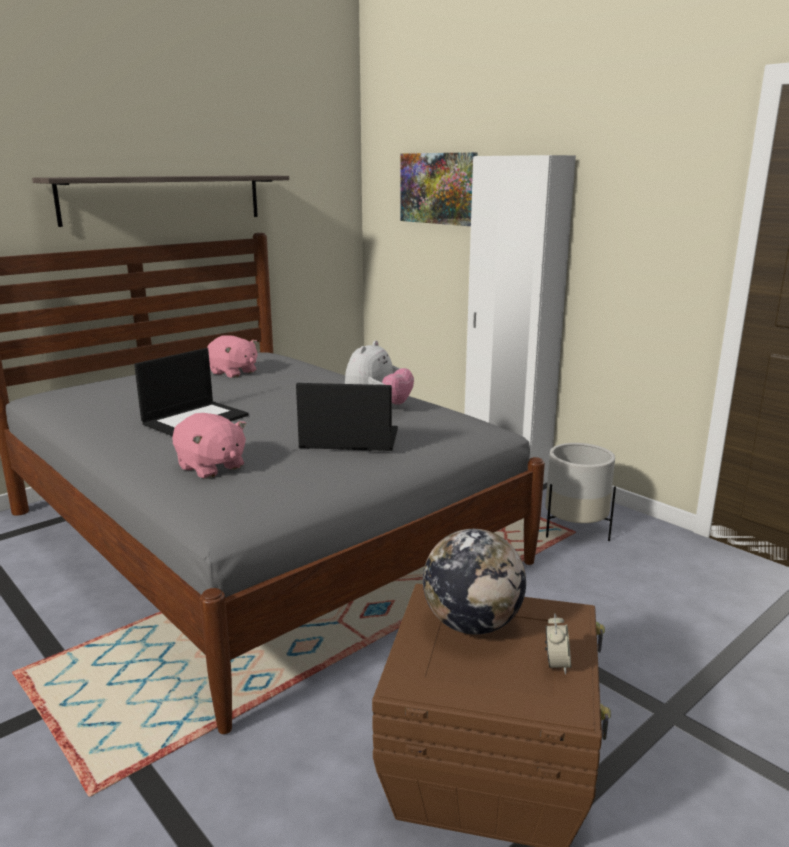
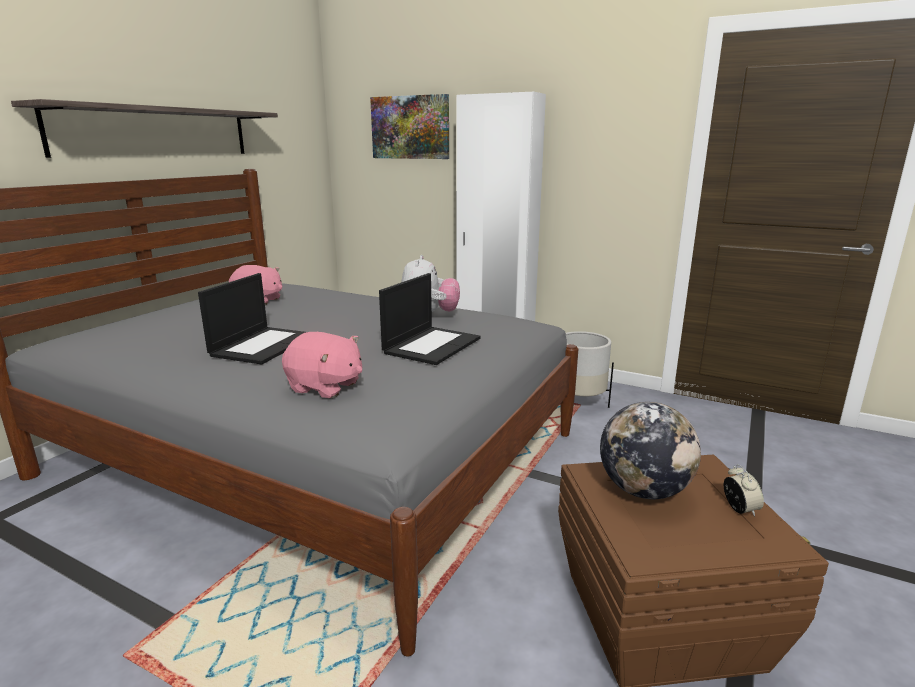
camera: 20 degrees left, 0 degrees up
(348, 439) = (432, 345): laptop -> laptop turned 135 degrees clockwise

